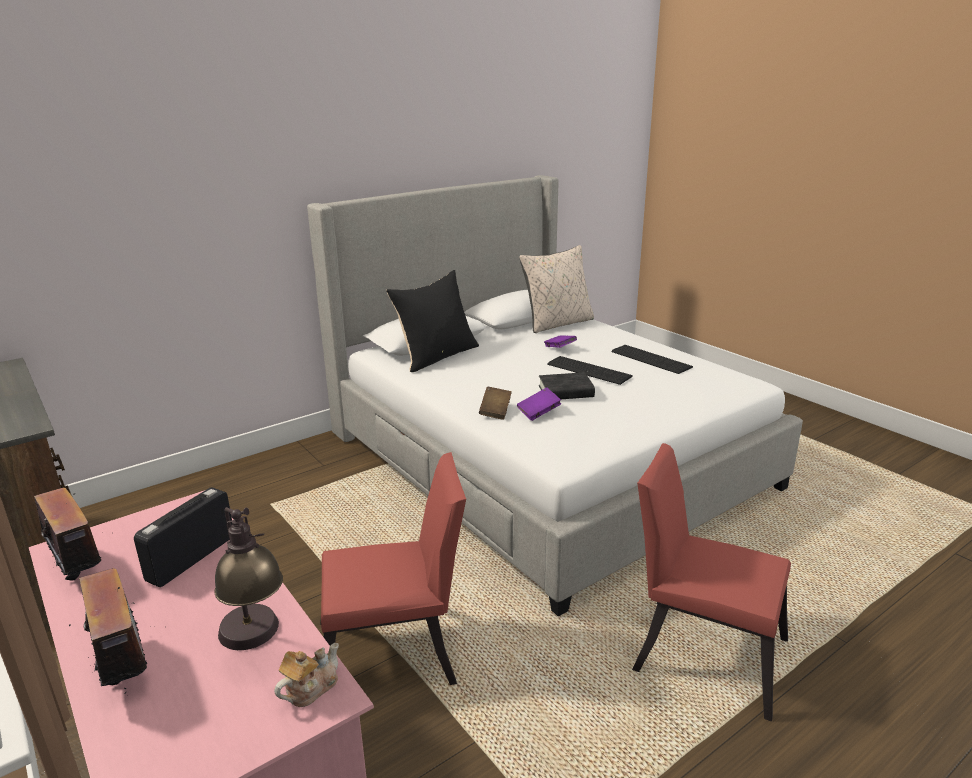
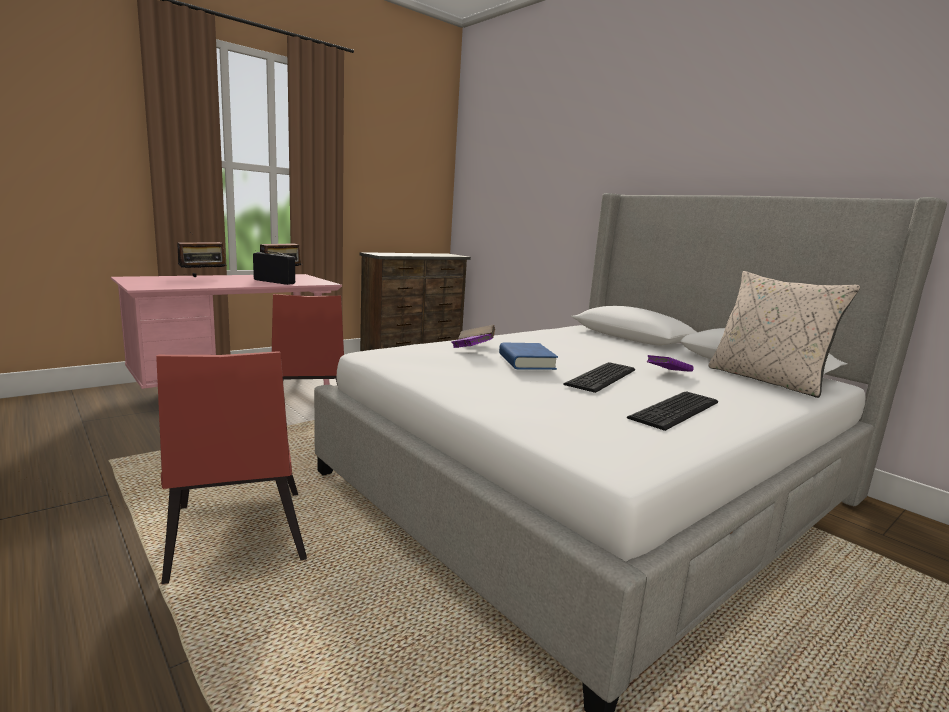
camera: 85 degrees right, 10 degrees down
(256, 643) = (195, 284): table lamp -> none
(310, 688) = (152, 286): teapot -> none
(437, 356) = (599, 337): black pillow -> none
(566, 391) = (526, 362): black book -> blue book
(701, 649) = (236, 539): red chair -> red chair turned 135 degrees clockwise

